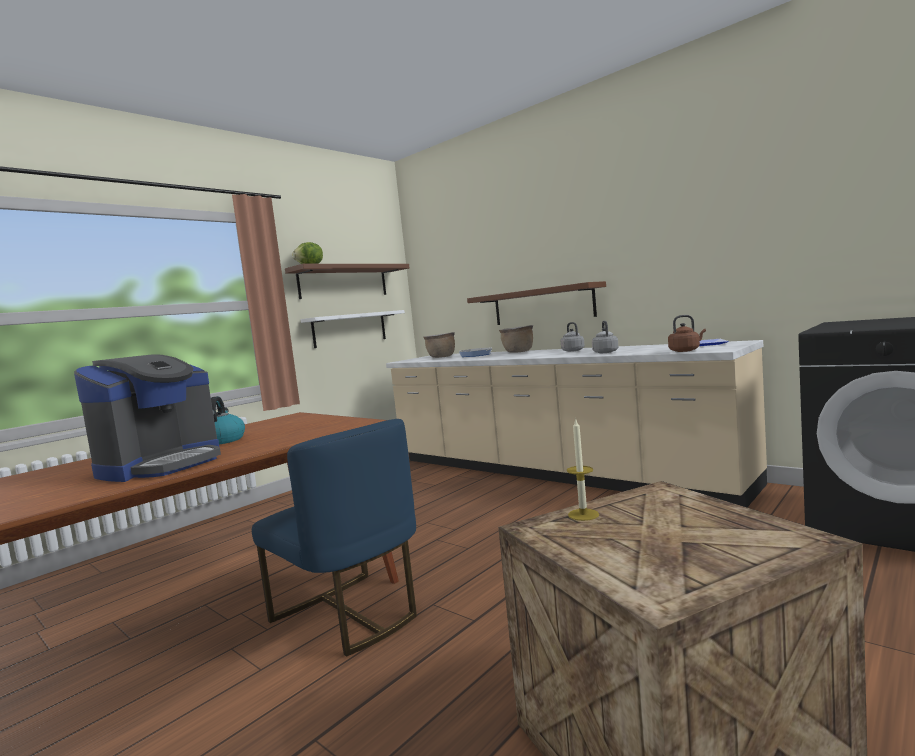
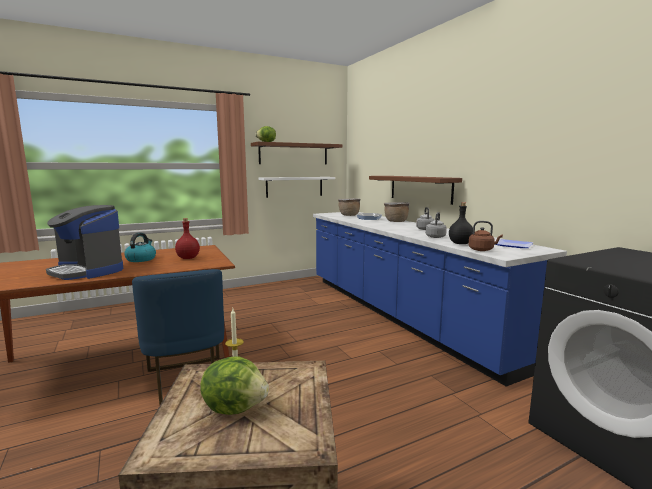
camera: 20 degrees right, 5 degrees up
(161, 465) = (88, 271): coffee machine -> coffee machine turned 75 degrees clockwise
(298, 427) = (188, 258): none -> red bottle
(551, 472) = (400, 314): beige counter -> blue counter
(649, 351) = (460, 243): none -> black bottle
(655, 538) = (235, 407): none -> lettuce

